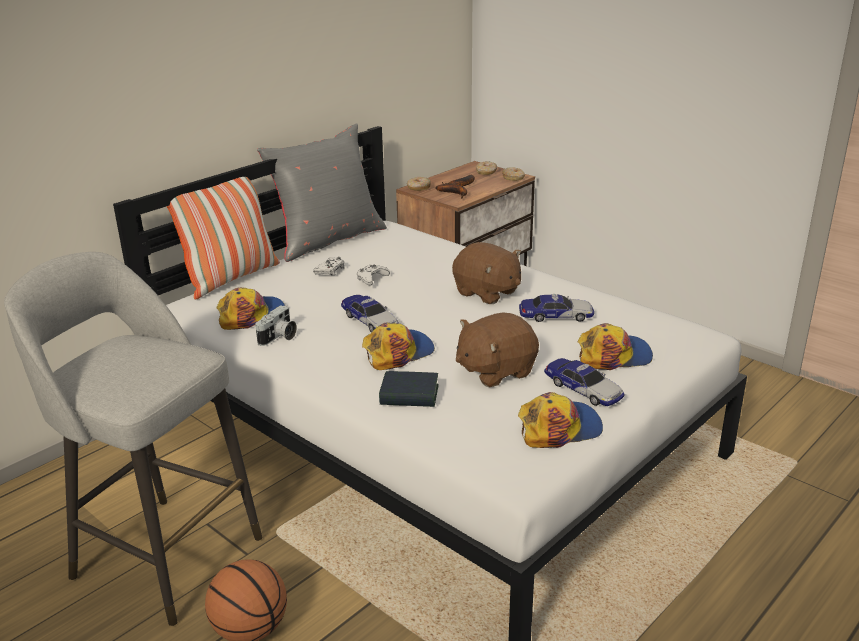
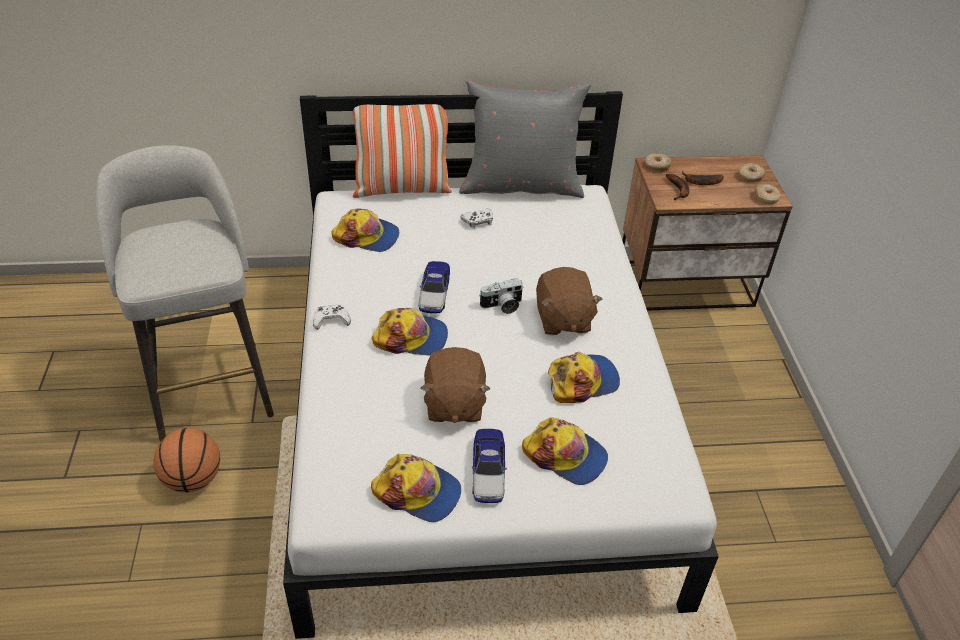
camera: 40 degrees right, 15 degrees up
(279, 337) = (356, 269): camera -> camera (502, 306)
(372, 278) = (493, 249): white game controller -> white game controller (331, 320)
(409, 395) = (362, 384): book -> none
(495, 371) = (453, 404): brown plush toy -> brown plush toy turned 105 degrees counterclockwise
(556, 316) = (582, 381): toy car -> cap

